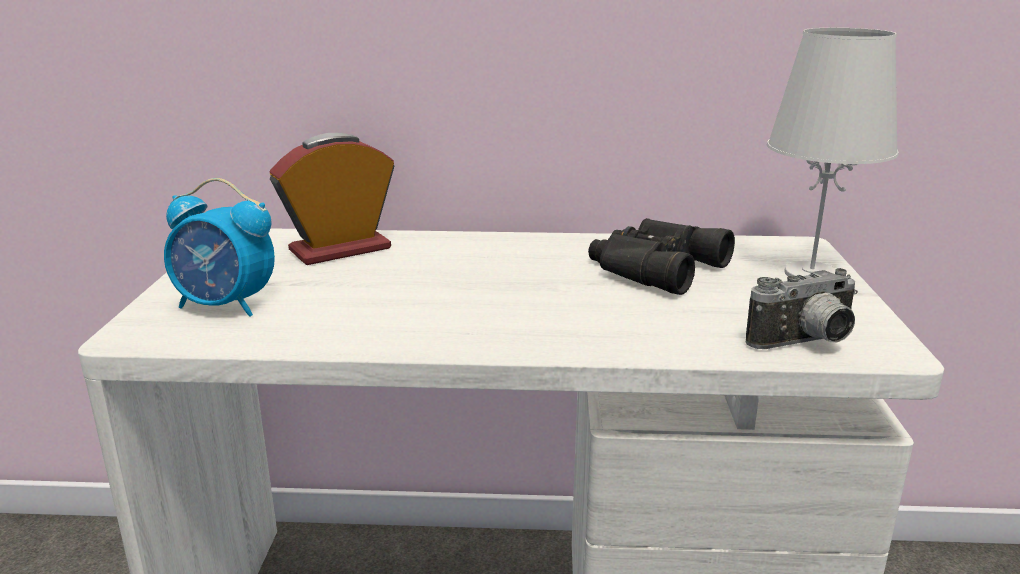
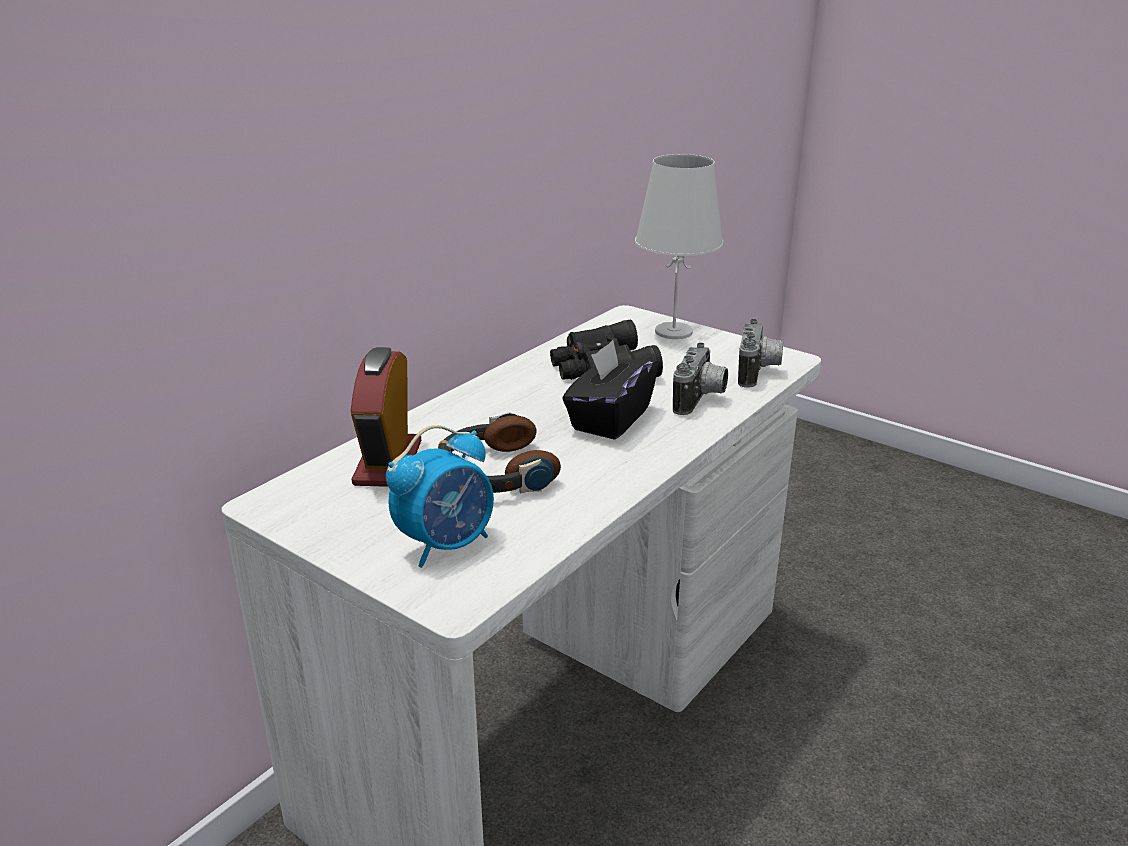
camera: 55 degrees left, 5 degrees up
(371, 287) = (494, 472): none -> headphones
(546, 301) = (609, 419): none -> black tissue box
(669, 331) = (701, 400): none -> camera

